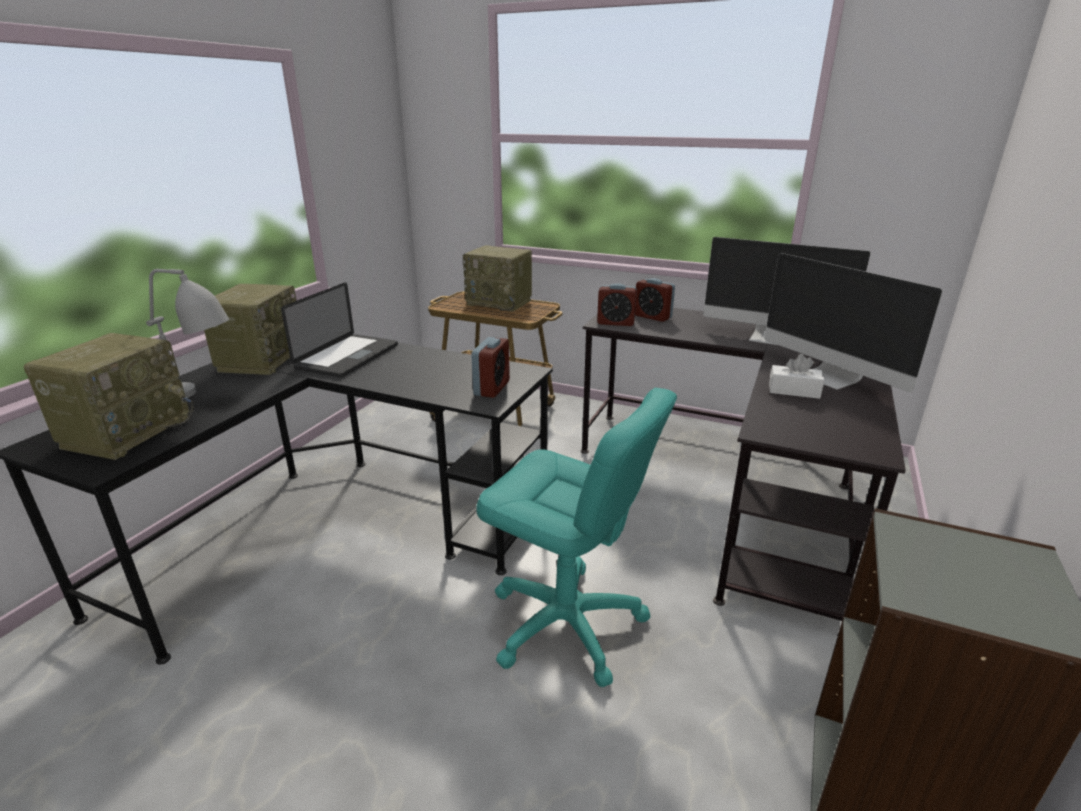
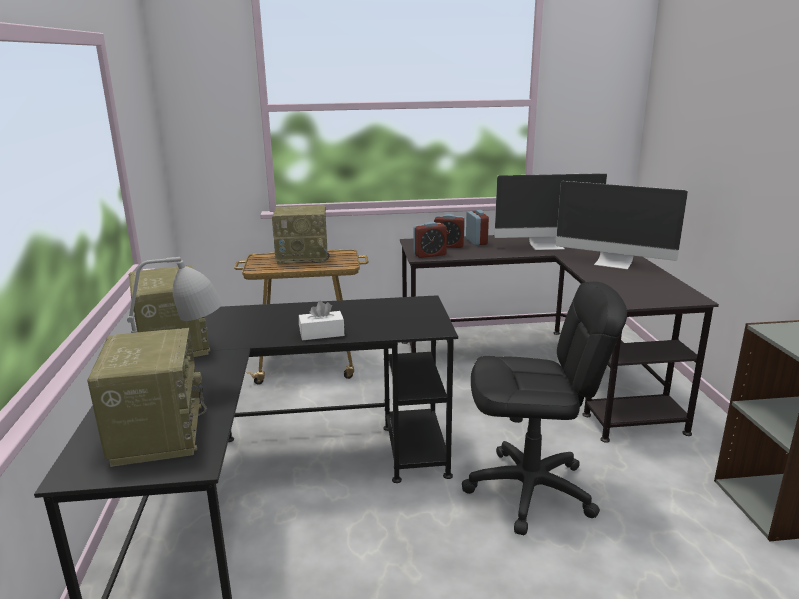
camera: 30 degrees left, 5 degrees down
(348, 357) = (256, 324): laptop -> none
(492, 388) = (419, 318): alarm clock -> alarm clock (476, 241)
(566, 623) = (530, 491): turquoise office chair -> black office chair
(794, 391) = (607, 275): white tissue box -> white tissue box (322, 333)

